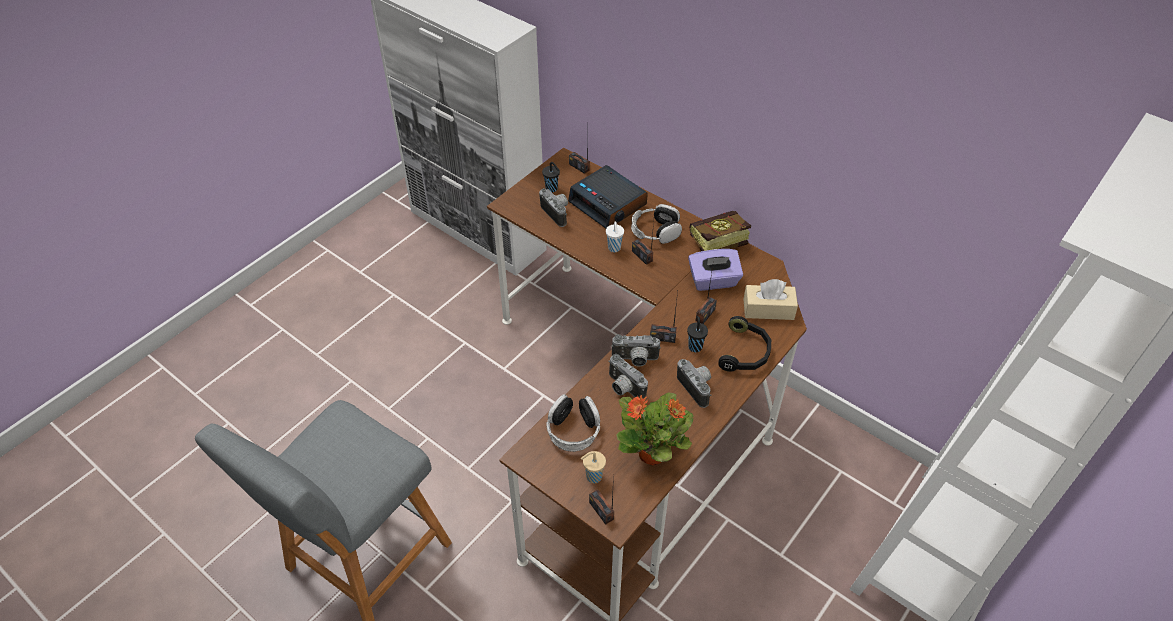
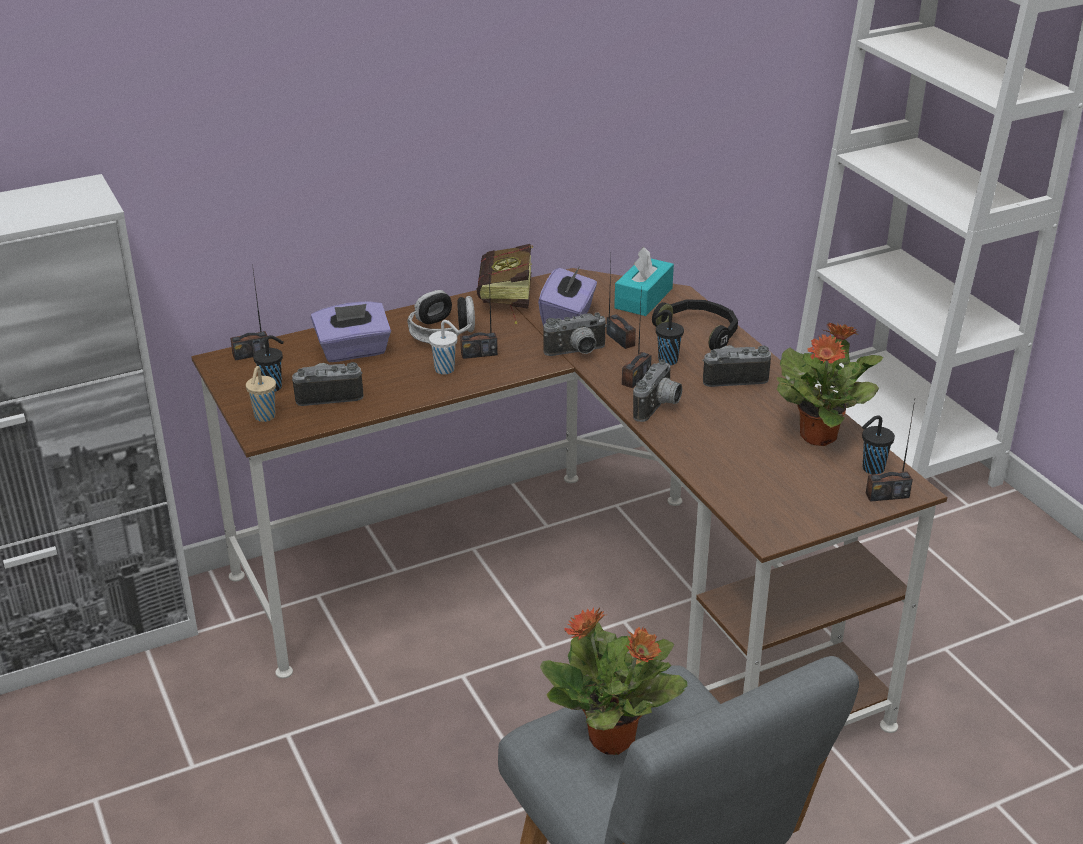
camera: 65 degrees left, 15 degrees down
(341, 443) = (613, 739): none -> potted plant
(573, 429) = (746, 483): headphones -> none
(593, 477) = (831, 488): beige cup -> beige cup (264, 417)
(608, 204) = (353, 351): alarm clock -> purple tissue box
(623, 388) = (700, 428): camera -> camera (577, 353)
(628, 494) = (871, 469): none -> black cup
(768, 309) = (643, 298): beige tissue box -> turquoise tissue box

